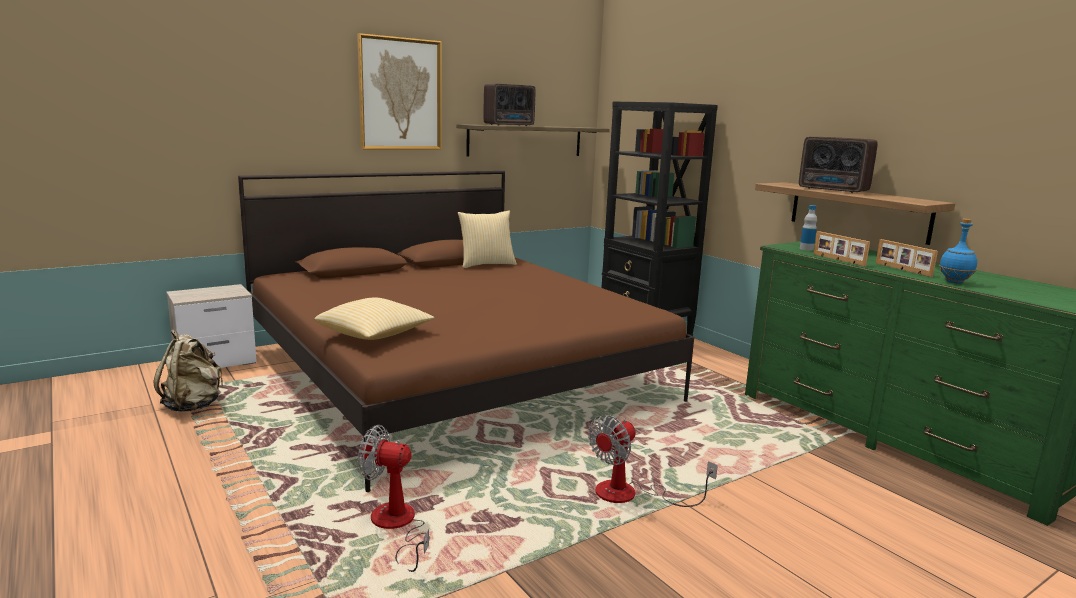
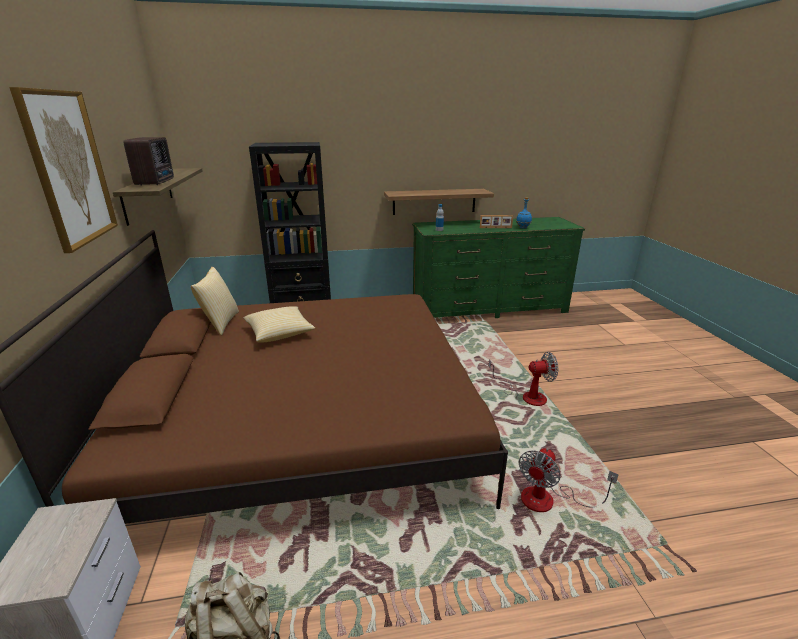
camera: 65 degrees left, 10 degrees up
(375, 335) = (404, 411): pillow -> pillow (280, 333)
(631, 495) = (526, 395): fan -> fan turned 75 degrees counterclockwise
(834, 190) = (430, 192): radio -> none
(838, 260) = (470, 231): picture frame -> none

